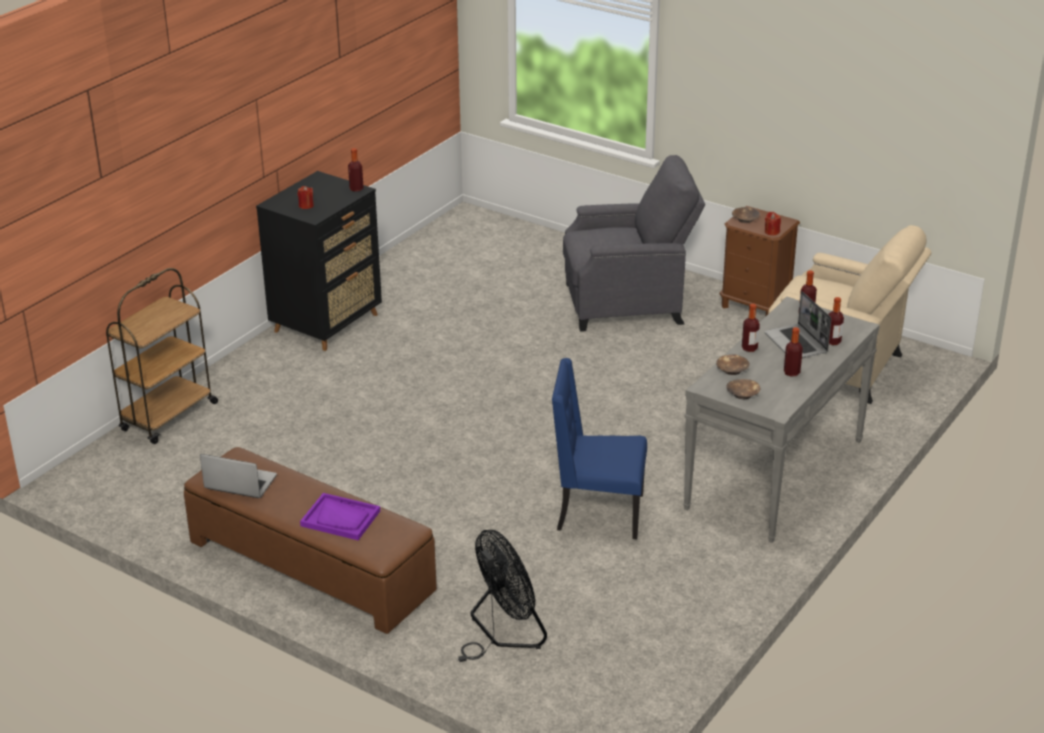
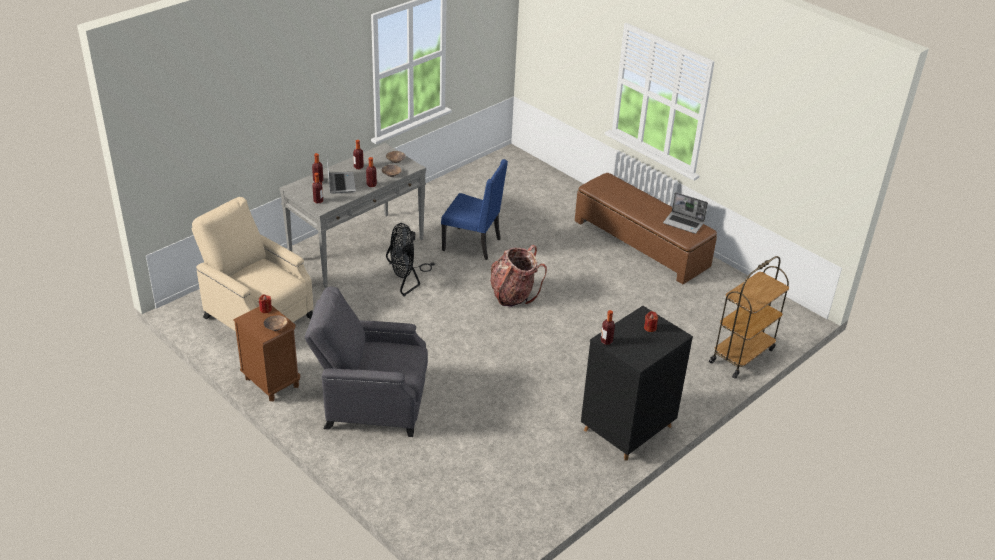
camera: 170 degrees left, 5 degrees up
(340, 518) = (627, 196): purple tray -> none
(498, 628) = (547, 199): black fan -> black fan (407, 276)
(505, 446) = (513, 295): none -> backpack

